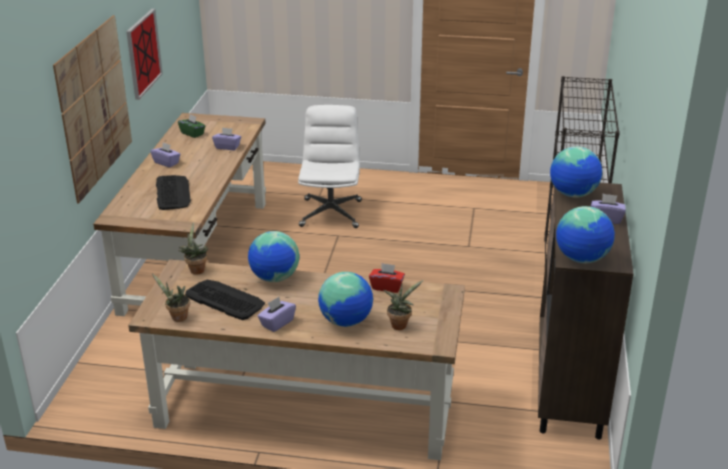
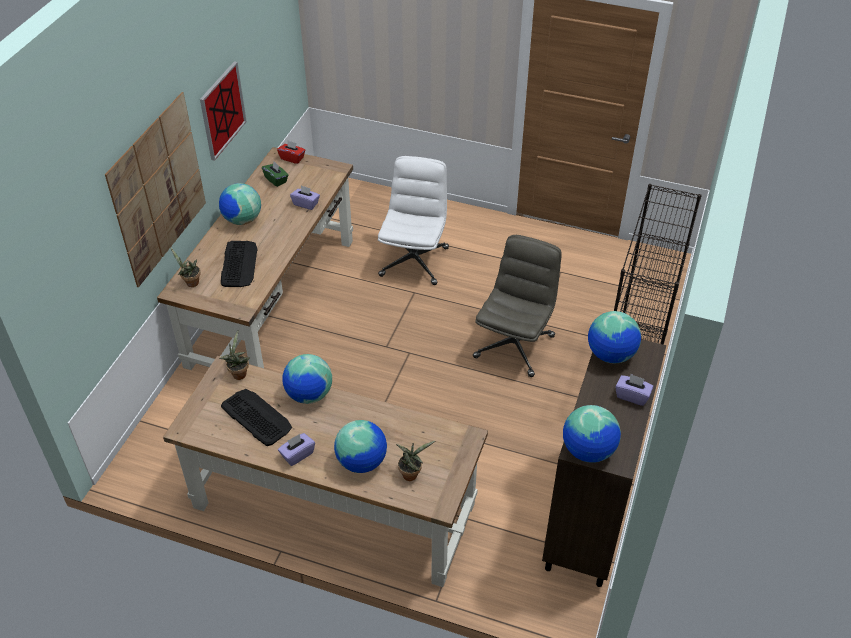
camera: 10 degrees right, 15 degrees up
(166, 163) = (242, 220): purple tissue box -> globe
(177, 317) = (208, 434): potted plant -> potted plant (190, 283)
(387, 287) = (412, 422): red tissue box -> red tissue box (292, 158)
(448, 264) = (514, 345): none -> grey office chair

